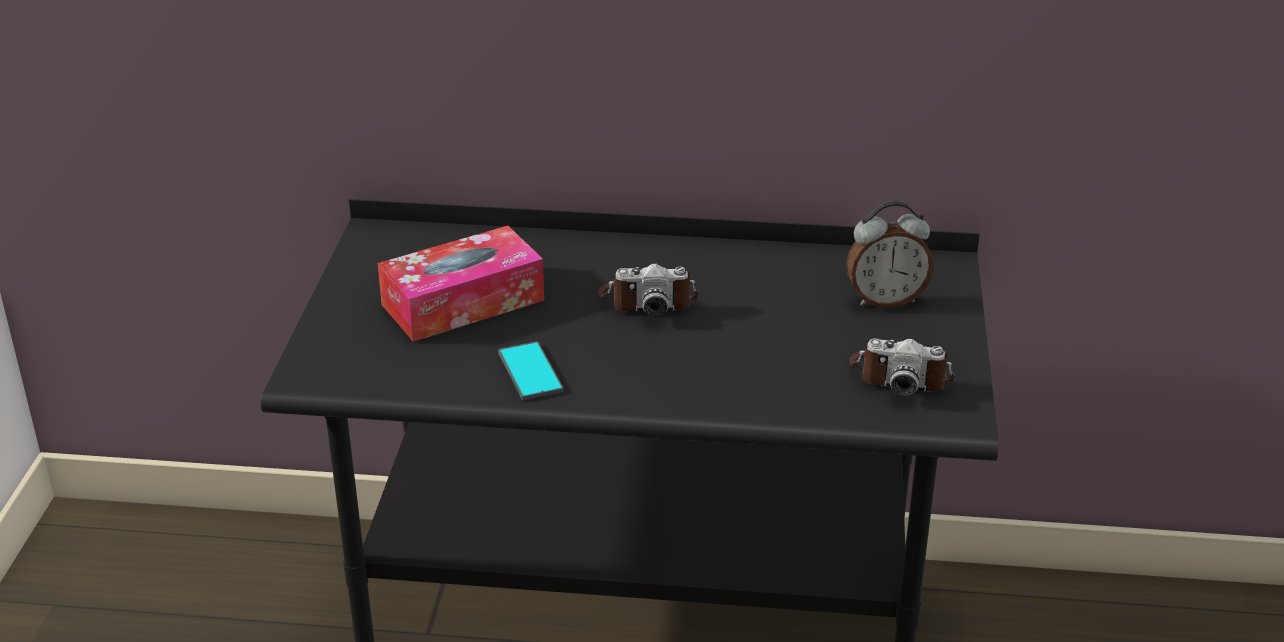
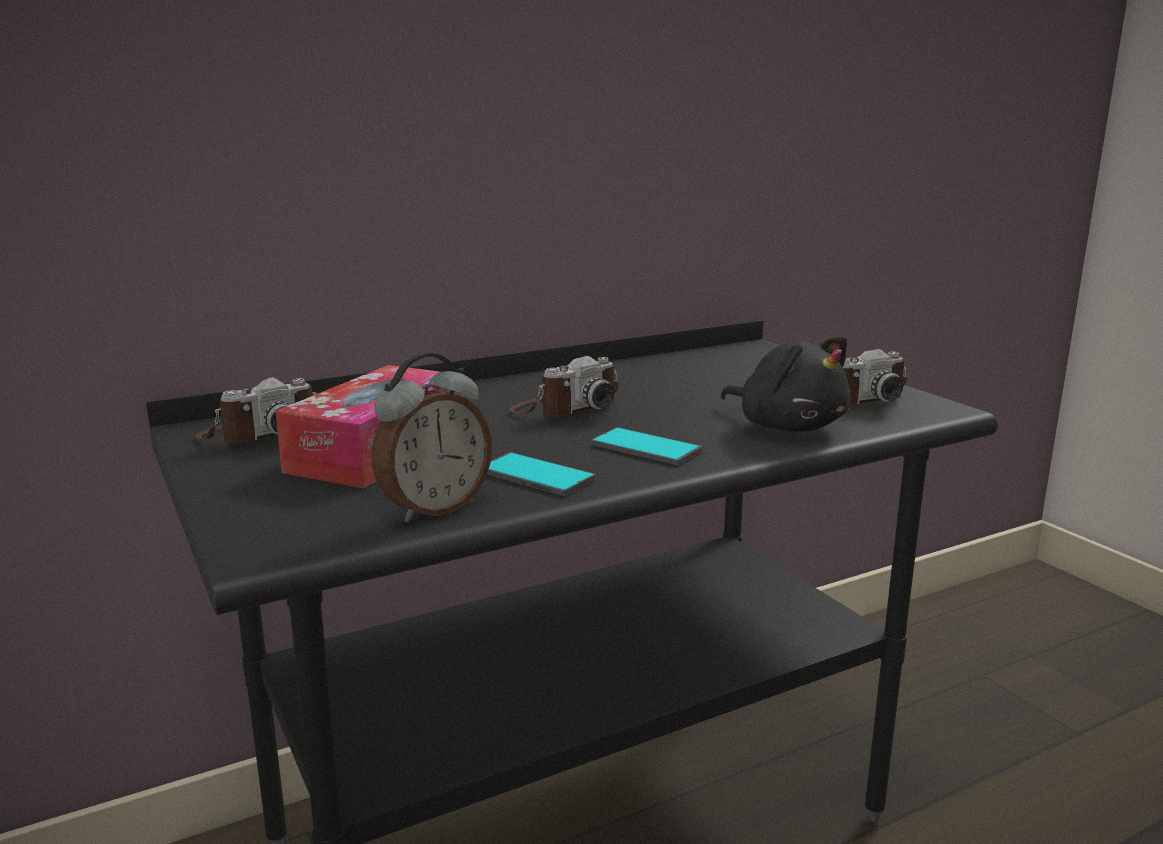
camera: 35 degrees left, 15 degrees down
(409, 253) = (261, 433): none -> camera
(643, 372) = (646, 448): none -> phone
(788, 388) = (787, 426): none -> black plush toy
(885, 300) = (753, 369): alarm clock -> alarm clock (434, 508)

